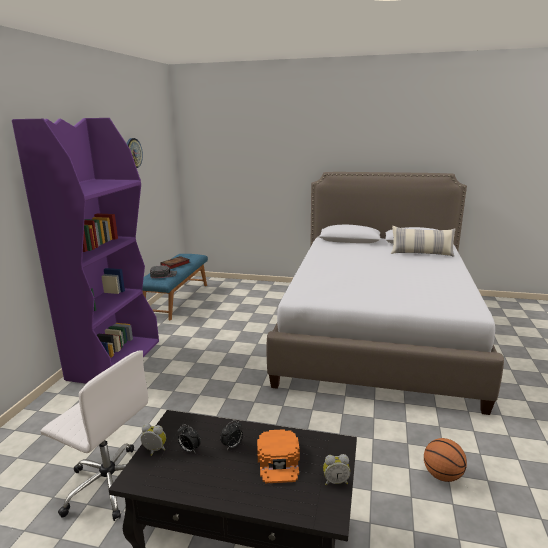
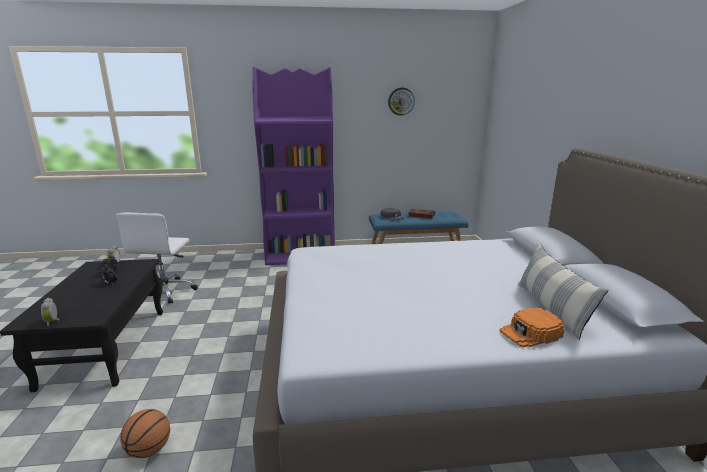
camera: 70 degrees right, 0 degrees up
(279, 461) = (86, 299): orange cap -> orange cap (530, 333)

